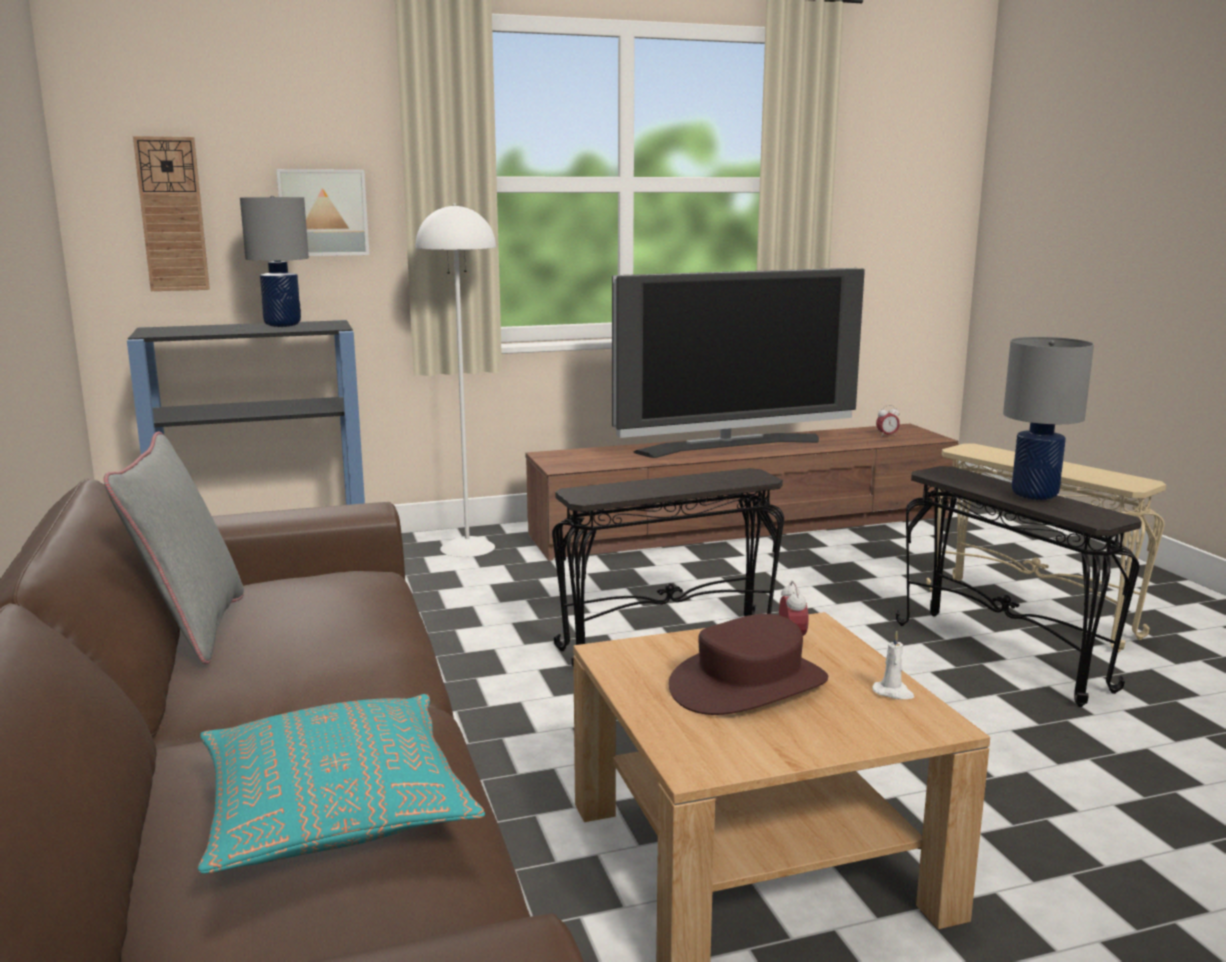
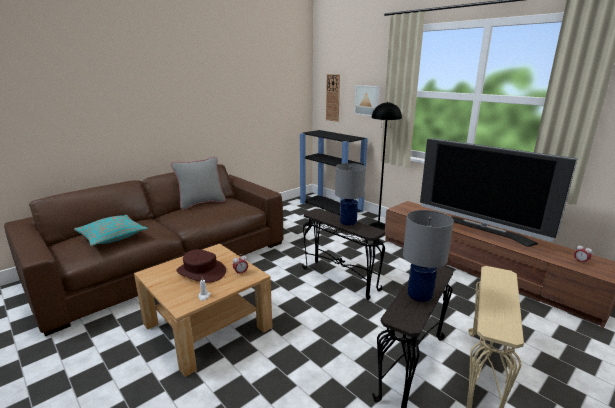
camera: 65 degrees right, 5 degrees up
(282, 326) = (341, 136): grey table lamp -> grey table lamp (348, 223)
(467, 547) = (378, 226): white floor lamp -> black floor lamp

